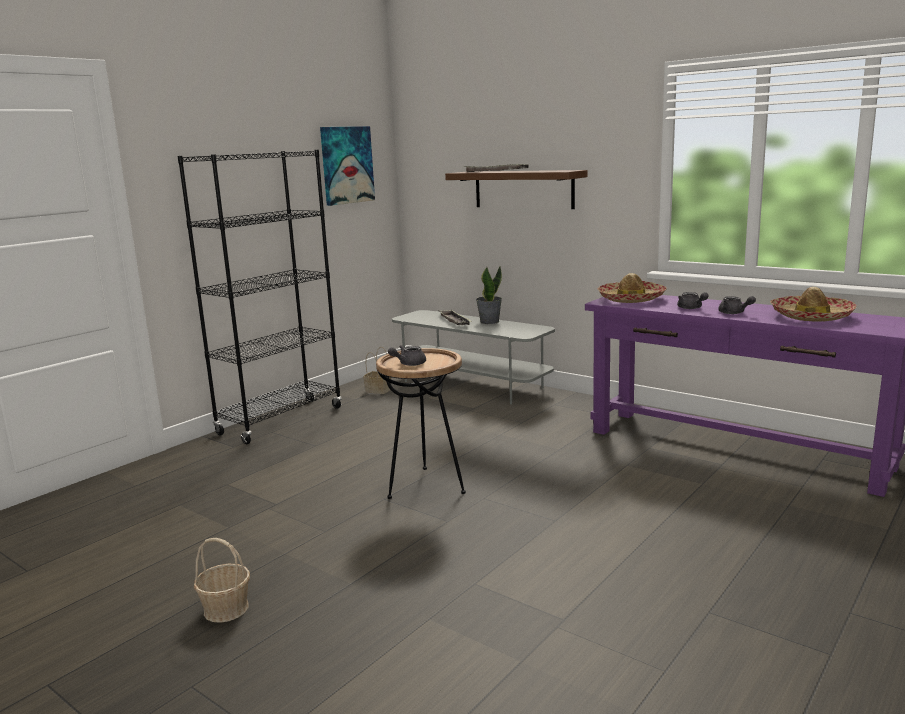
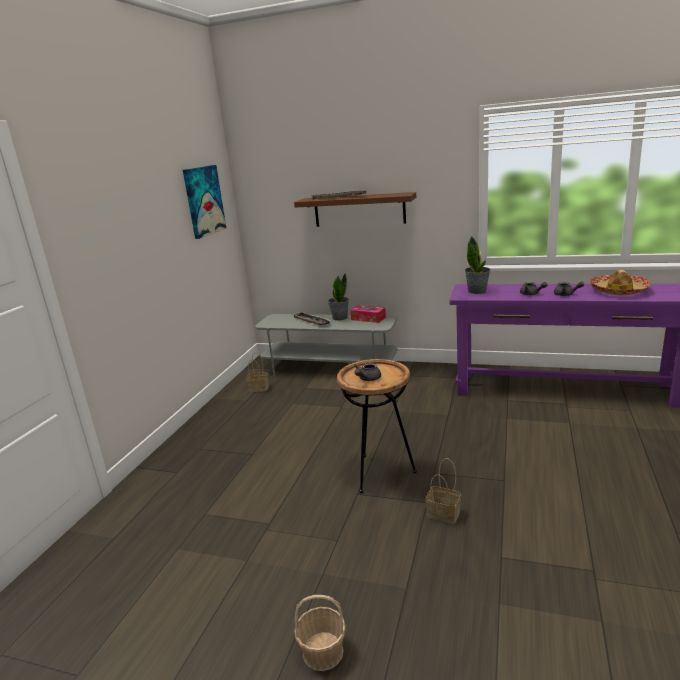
camera: 20 degrees left, 5 degrees up
(281, 421) = (198, 435): black bookcase -> none
(455, 534) = (445, 514): none -> basket
(519, 326) = (368, 318): none -> tissue box
(631, 299) = (477, 291): hat -> potted plant

